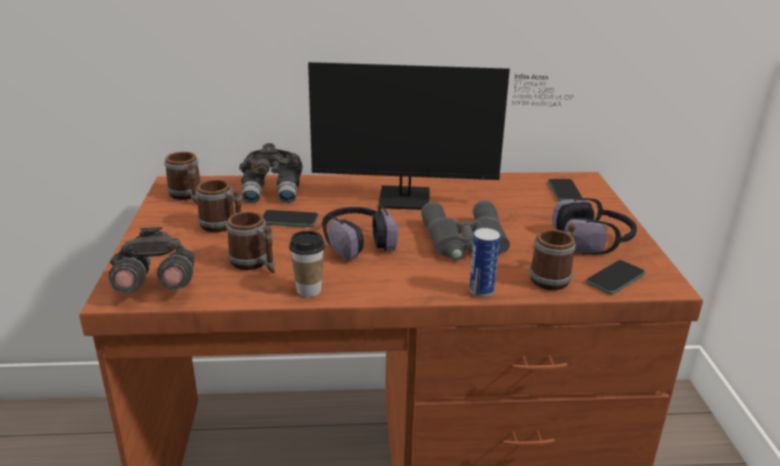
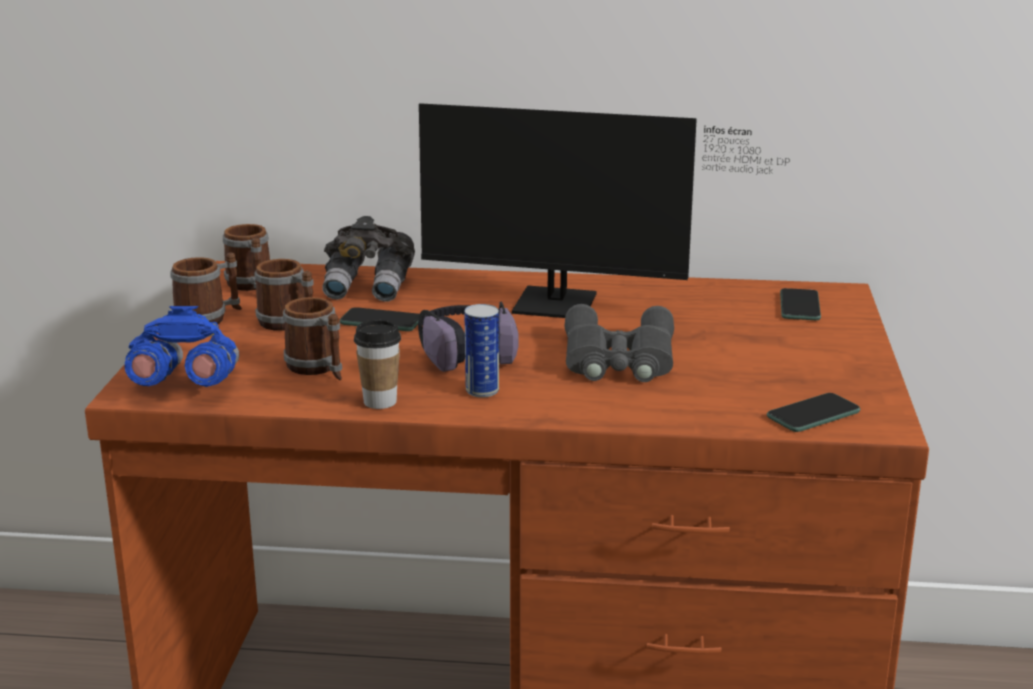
camera: 10 degrees right, 5 degrees down
(157, 286) = (186, 386): grey binoculars -> blue binoculars
(481, 291) = (613, 417): can -> can (482, 391)
(553, 277) = (724, 408): mug -> mug (209, 318)
(593, 241) = (807, 370): headphones -> none

